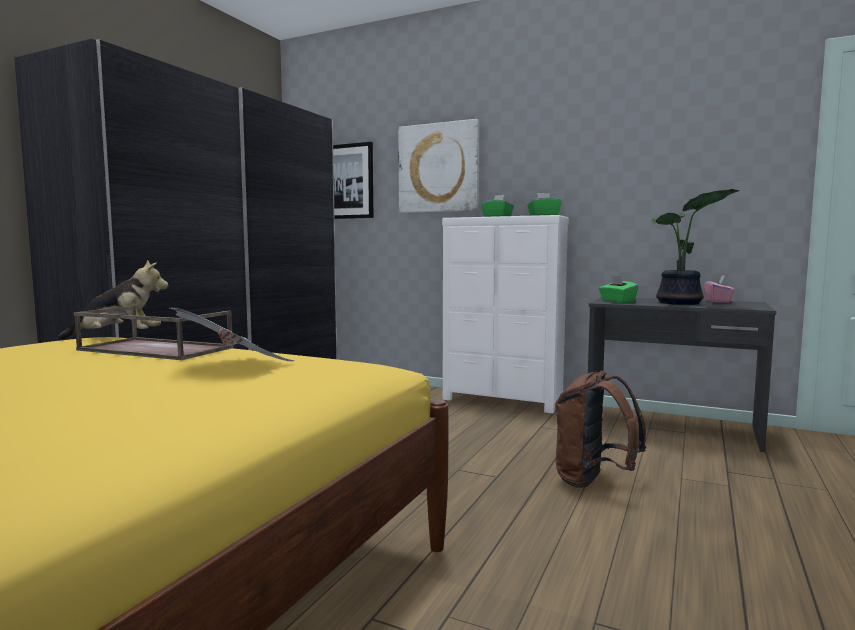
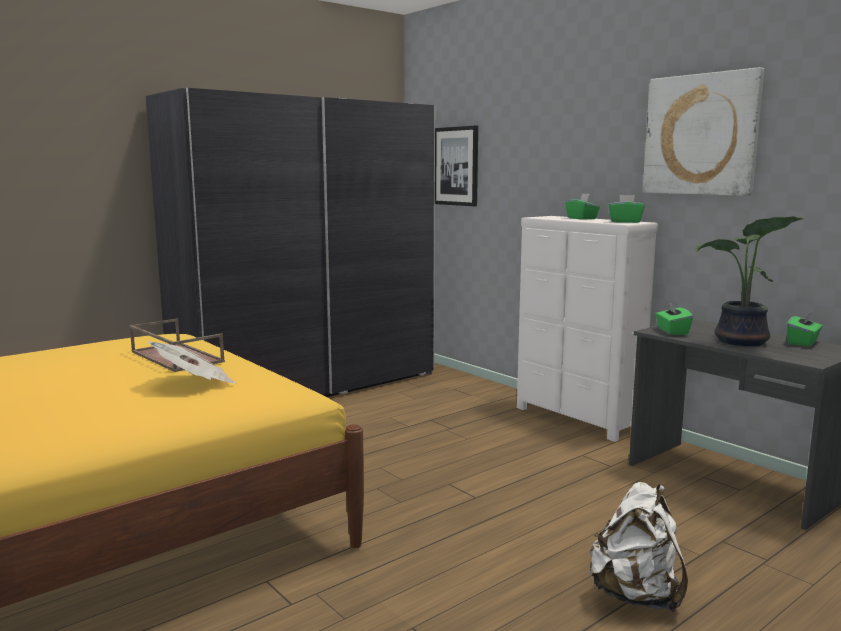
camera: 25 degrees right, 5 degrees up
(117, 338) = (174, 339): plush toy -> none
(438, 168) = (536, 157): picture -> picture (701, 135)
(593, 481) = (561, 520): brown backpack -> none
(718, 301) = (803, 342): pink tissue box -> green tissue box
(734, 530) = (636, 595): none -> white backpack

